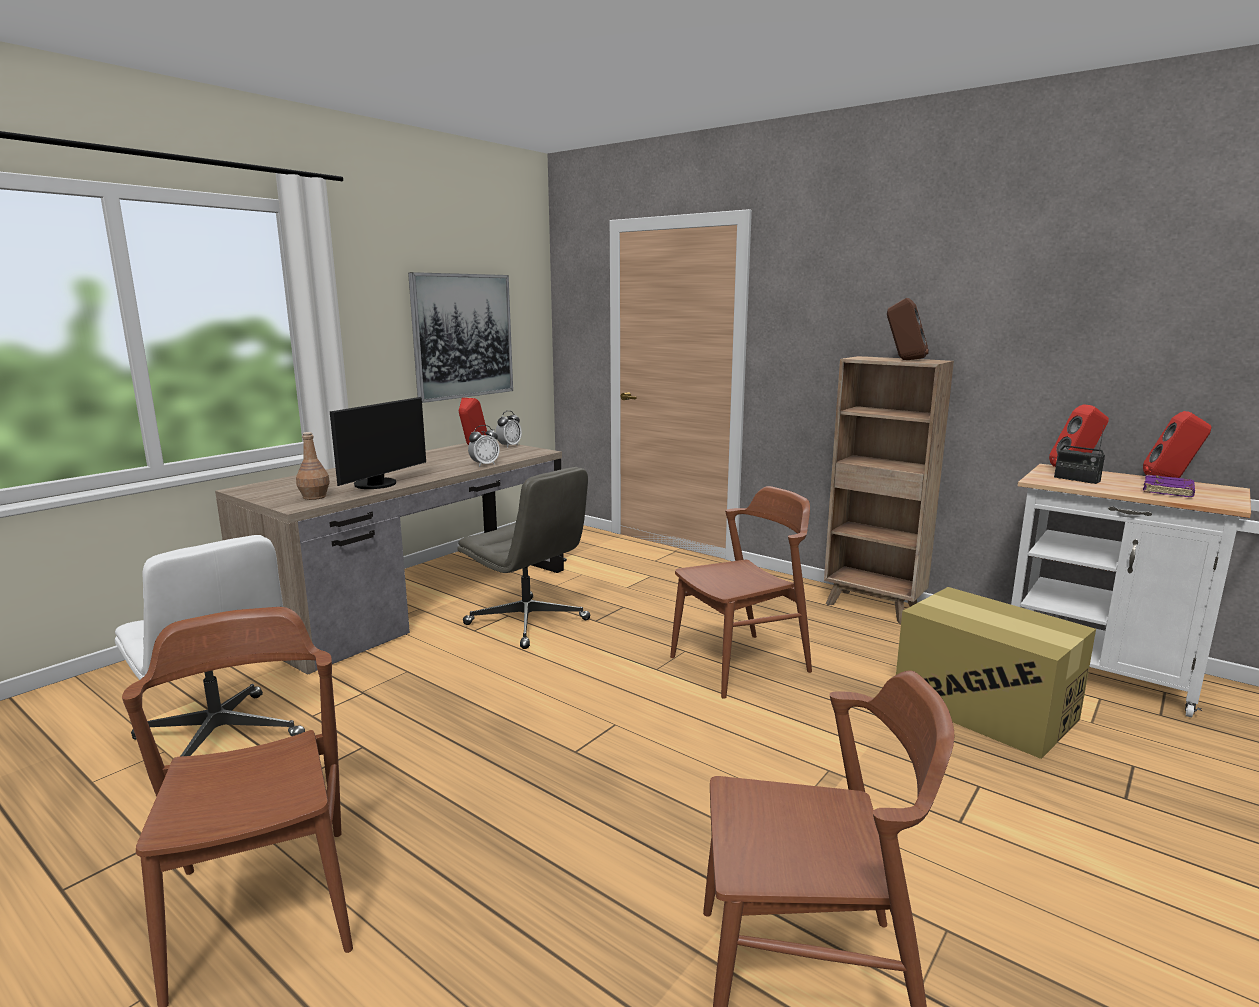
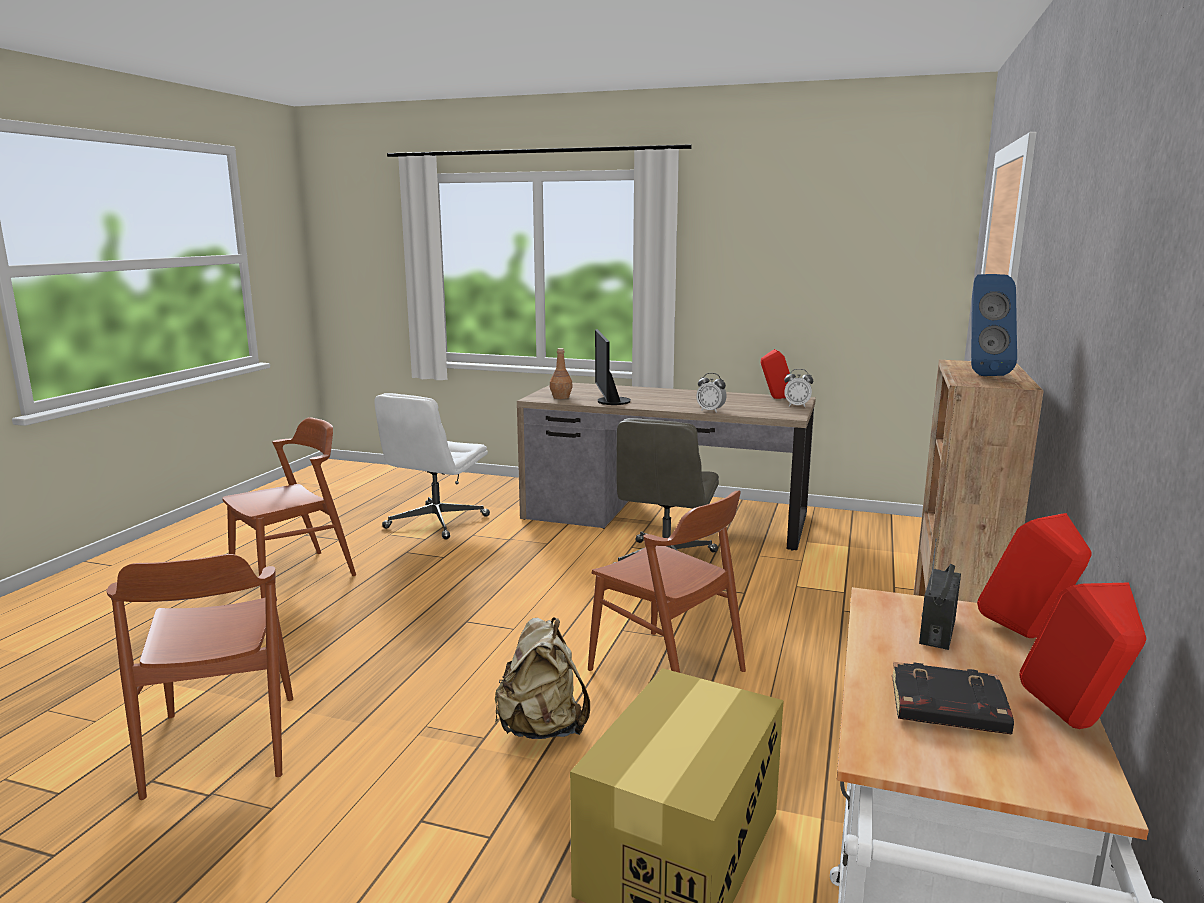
camera: 70 degrees right, 0 degrees up
(379, 484) = (609, 401): monitor -> monitor turned 75 degrees clockwise
(462, 336) = (823, 288): picture -> none
(819, 737) = (542, 728): none -> beige backpack
(904, 360) = (981, 375): brown speaker -> blue speaker
(1169, 491) = (946, 708): purple book -> black book

